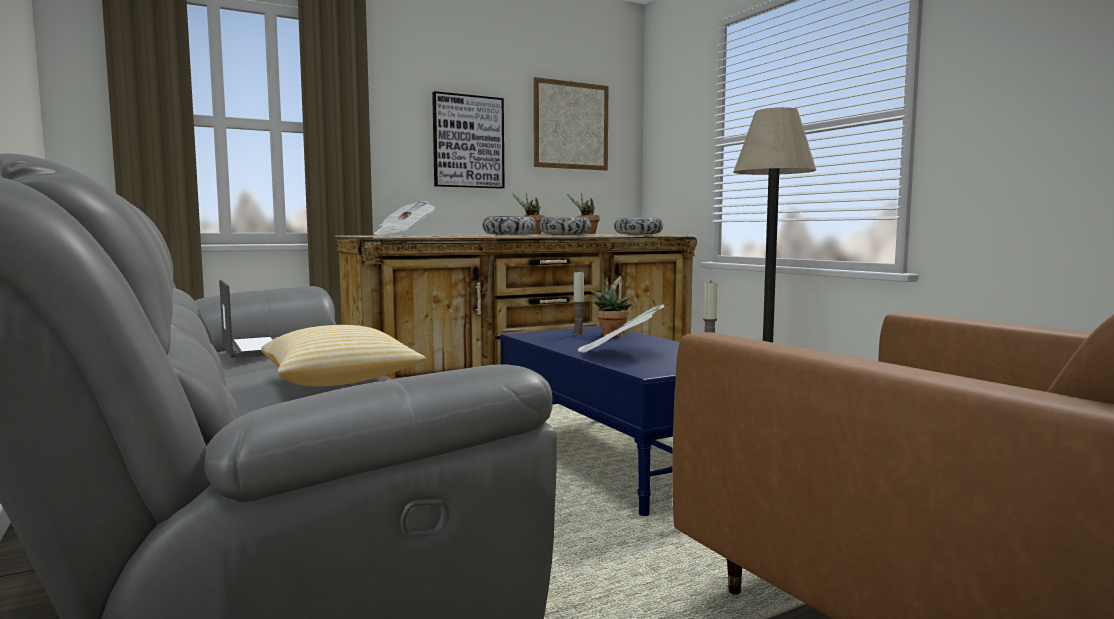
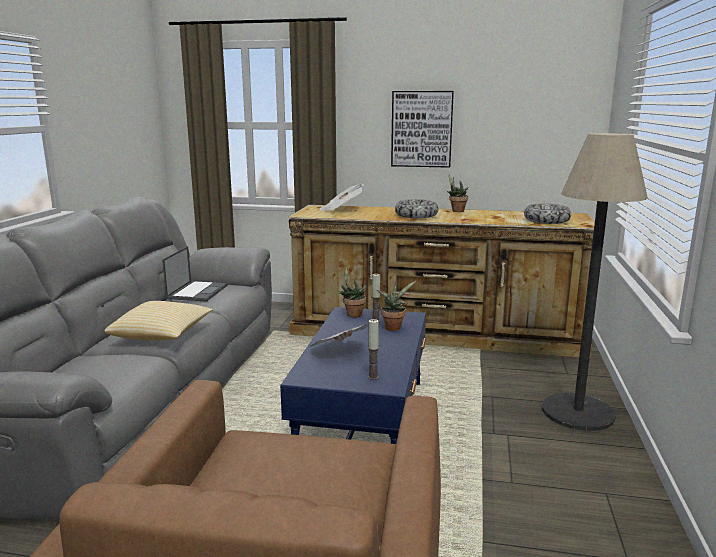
camera: 40 degrees right, 10 degrees up
(565, 234) = (466, 218): bowl -> none
(571, 124) = (523, 107): picture -> none
(586, 233) = (502, 215): potted plant -> potted plant (352, 314)

